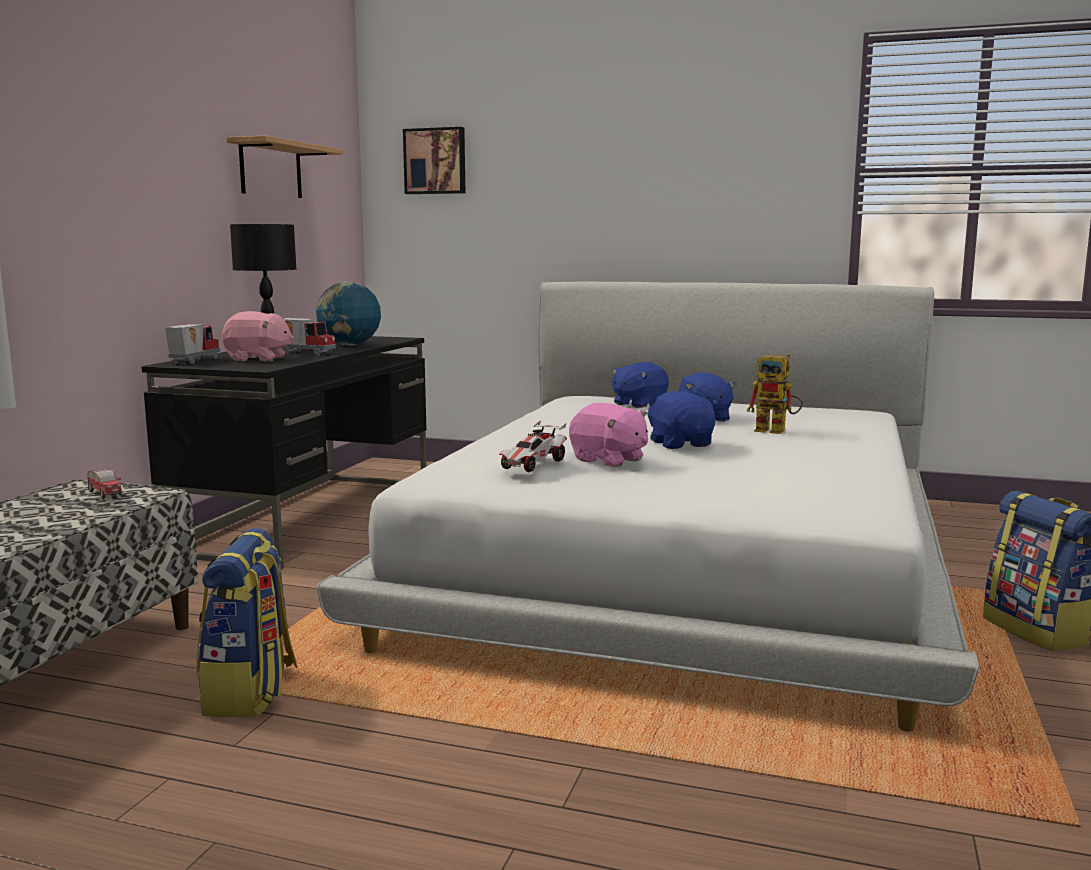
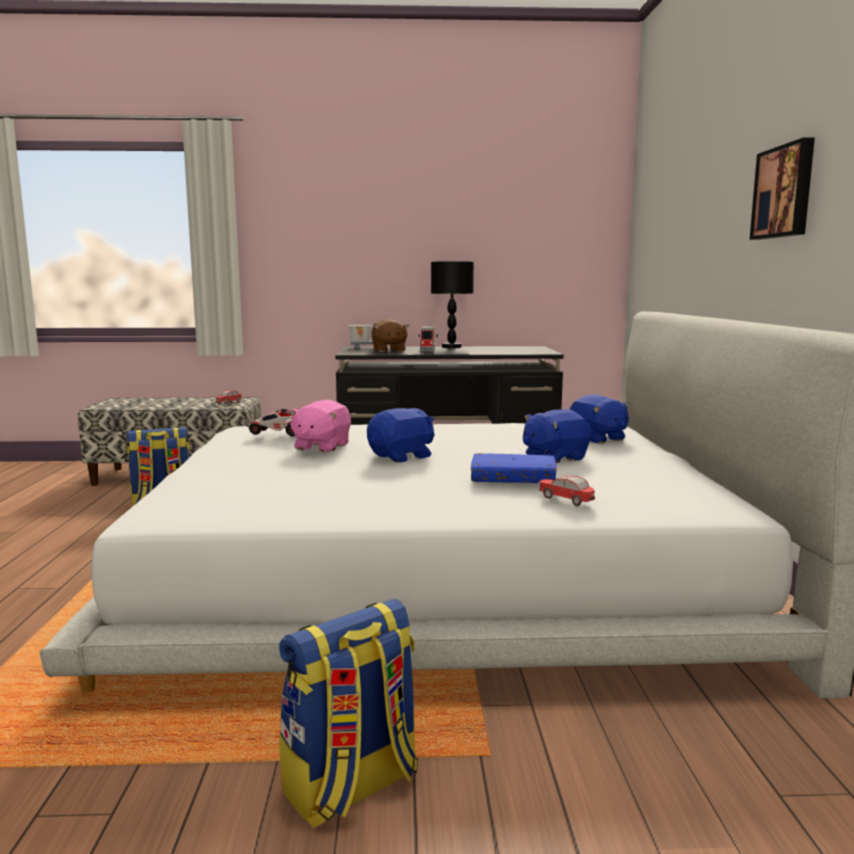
camera: 70 degrees right, 0 degrees up
(258, 359) = (388, 350): pink plush toy -> brown plush toy
(271, 170) = (495, 222): shelf -> none
(350, 345) = (484, 351): globe -> none
(435, 161) = (653, 199): picture -> picture (785, 192)
(638, 404) = (597, 438): blue plush toy -> blue plush toy turned 150 degrees counterclockwise
(777, 431) = (513, 479): toy robot -> blue book
(847, 429) = (566, 500): none -> toy car

